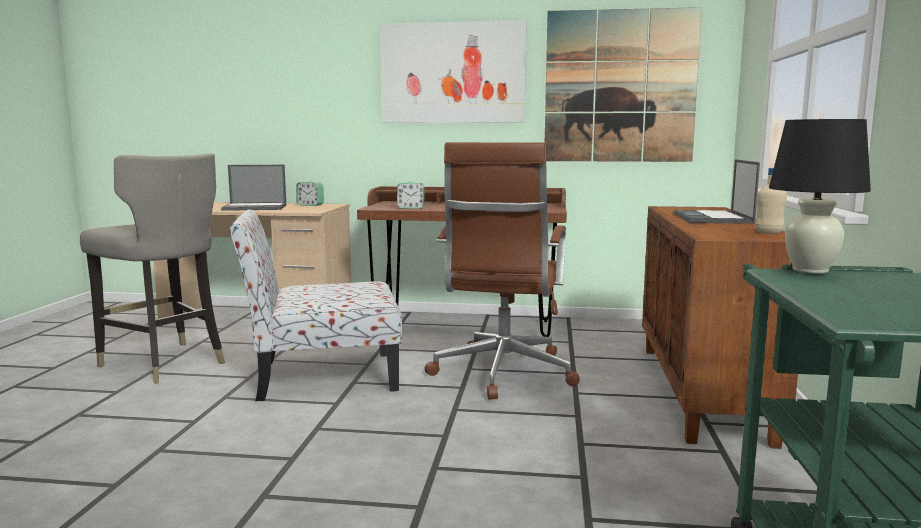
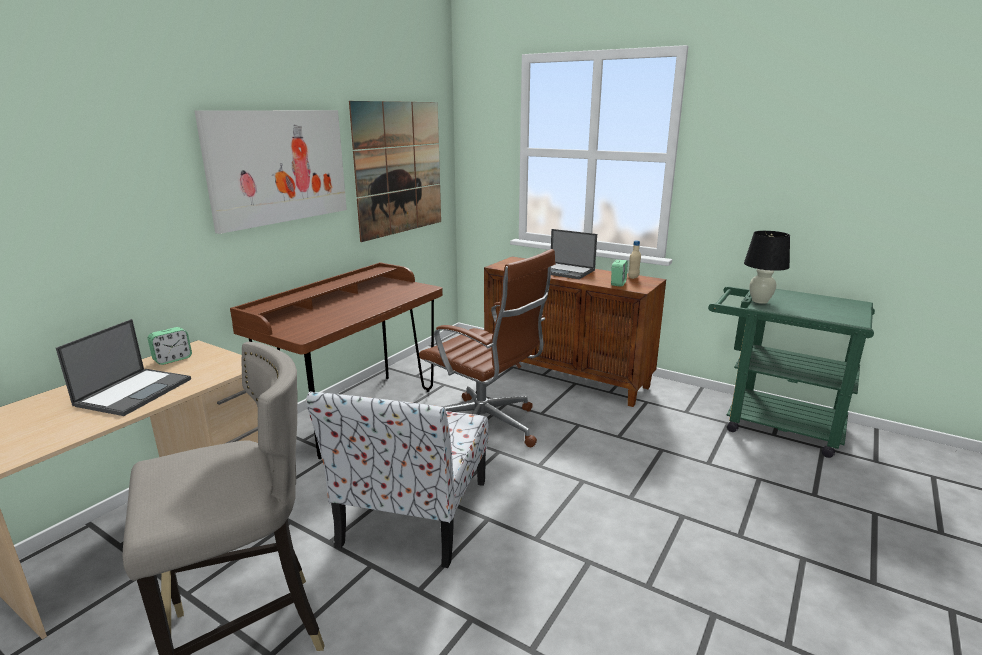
camera: 65 degrees left, 10 degrees up
(410, 208) = (329, 323): alarm clock -> alarm clock (618, 283)

